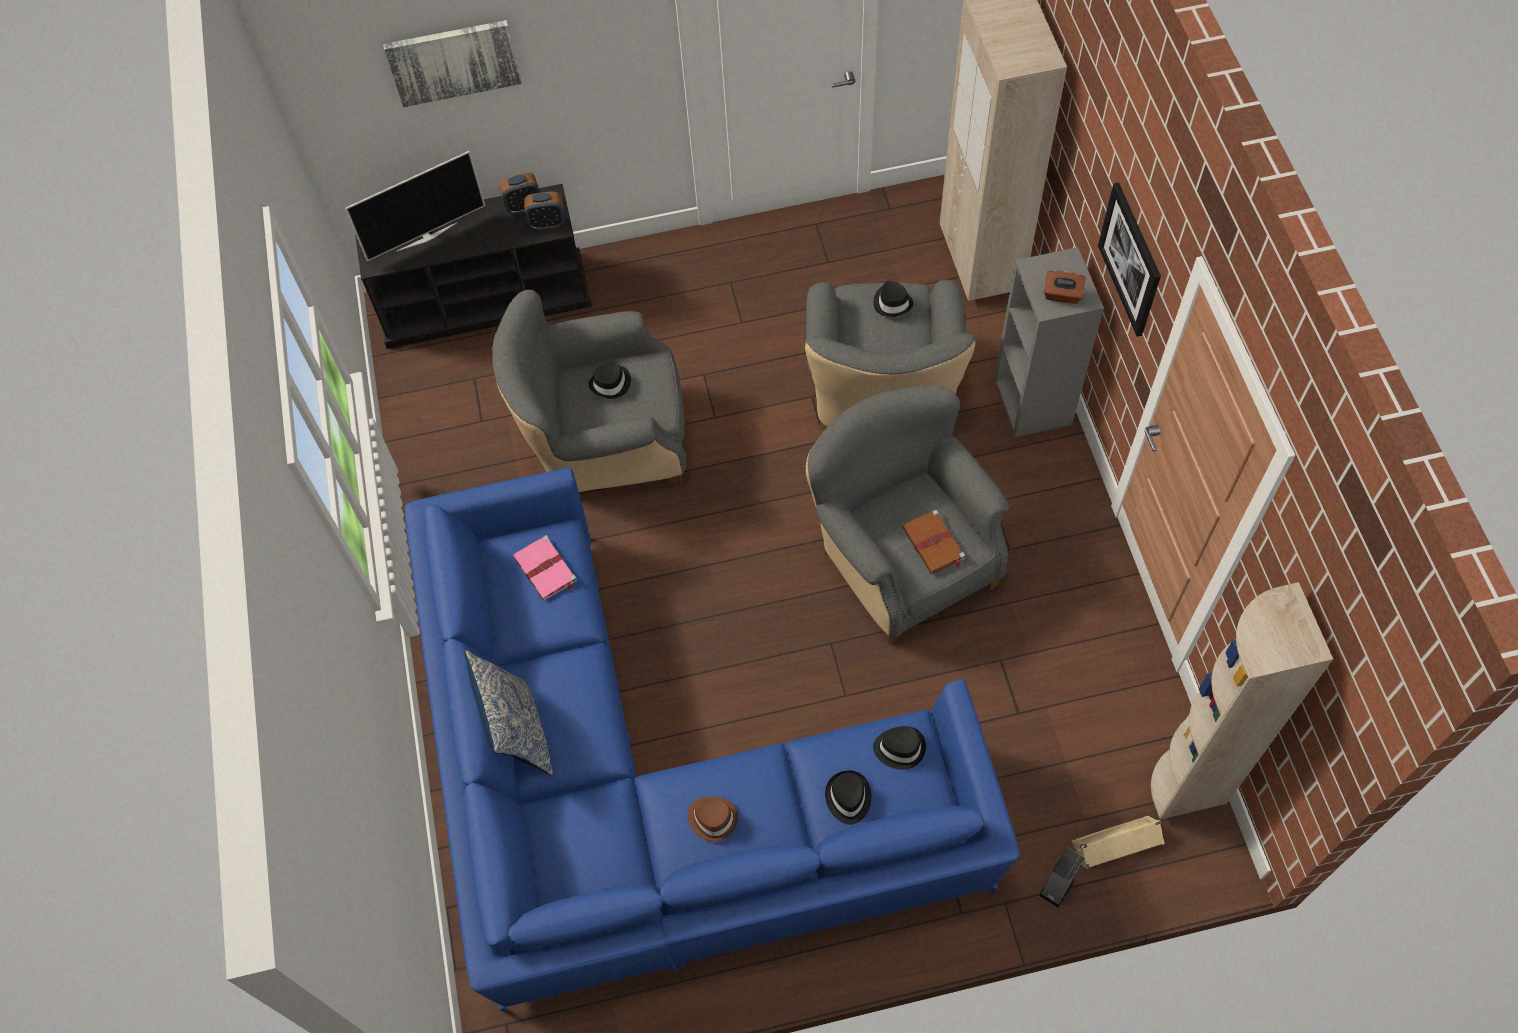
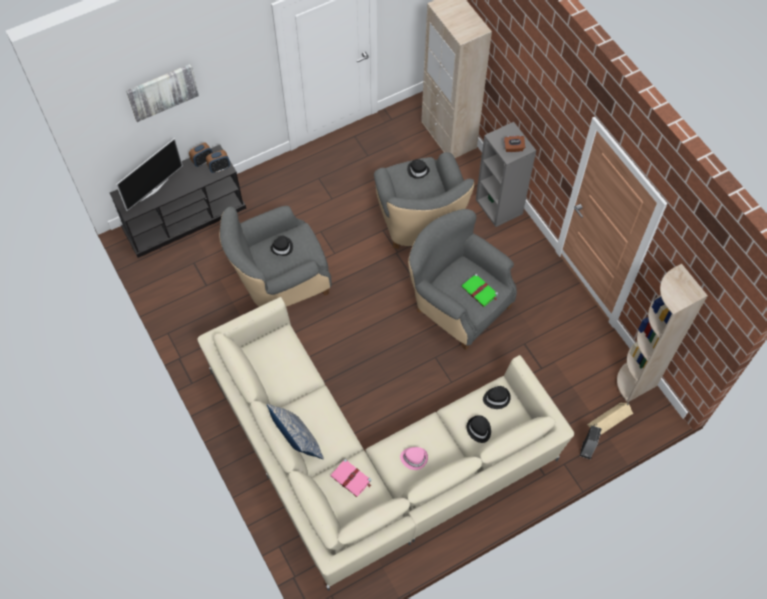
camera: 20 degrees left, 0 degrees up
(546, 570) = (282, 354): pink book -> pink book (351, 479)
(653, 793) = (368, 458): blue sofa -> beige sofa
(713, 818) = (414, 458): brown hat -> pink hat
(933, 544) = (480, 291): brown book -> green book
(1131, 259) = (549, 123): picture -> none

